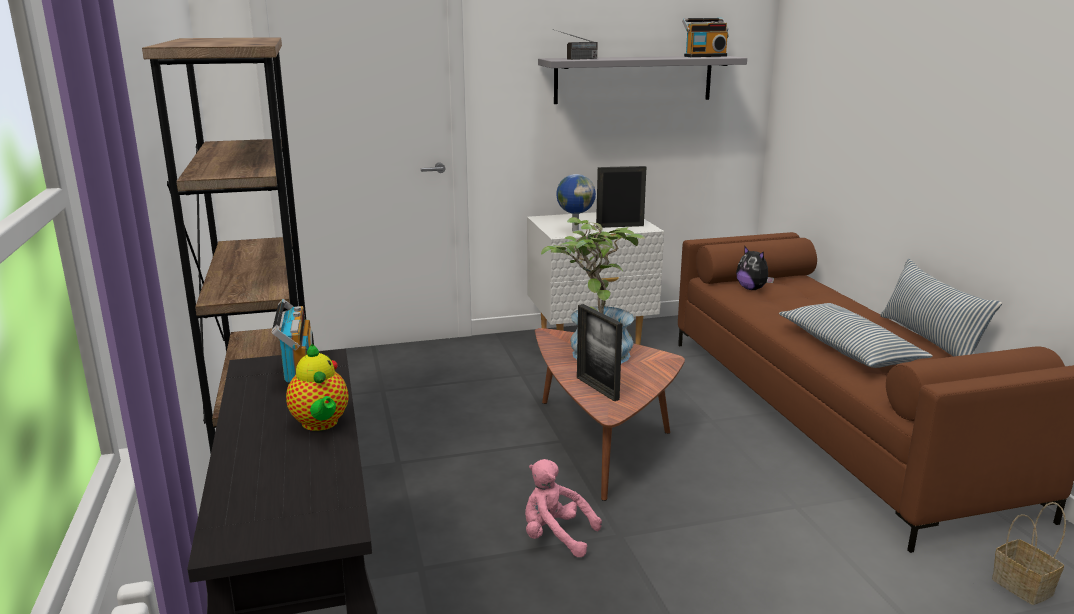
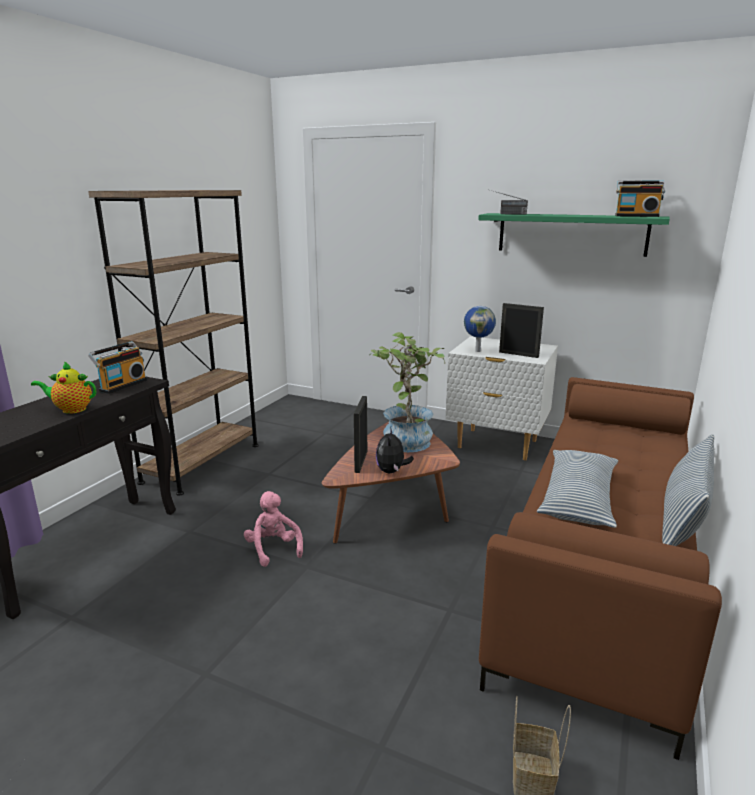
camera: 40 degrees right, 0 degrees up
(321, 424) = (71, 409): teapot -> teapot turned 75 degrees clockwise
(633, 79) = (571, 234): grey shelf -> green shelf
(752, 289) = (598, 431): plush toy -> plush toy (392, 471)

